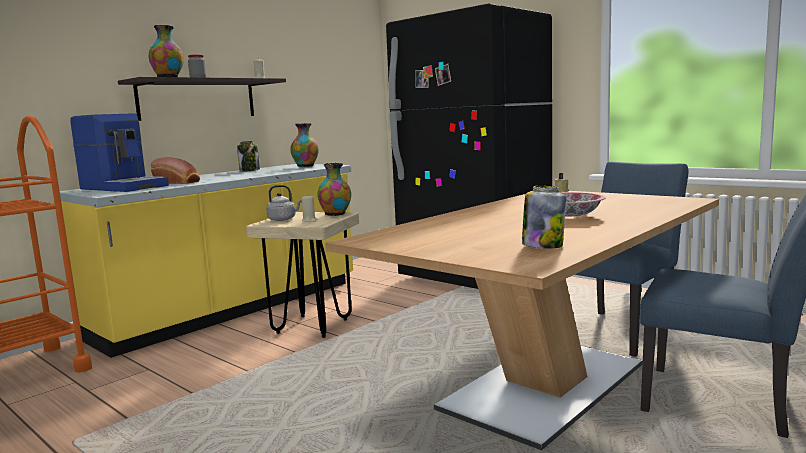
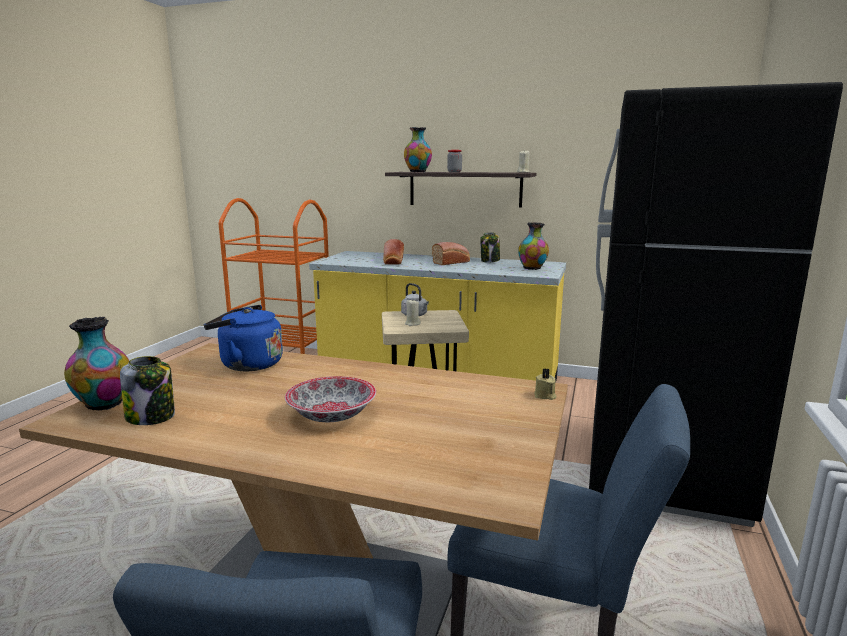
camera: 65 degrees right, 5 degrees up
(124, 187) = (364, 257): coffee machine -> none
(230, 174) = (452, 262): none -> bread
(335, 214) = (449, 326): vase -> vase (104, 405)
(425, 231) = (247, 364): none -> blue kettle

